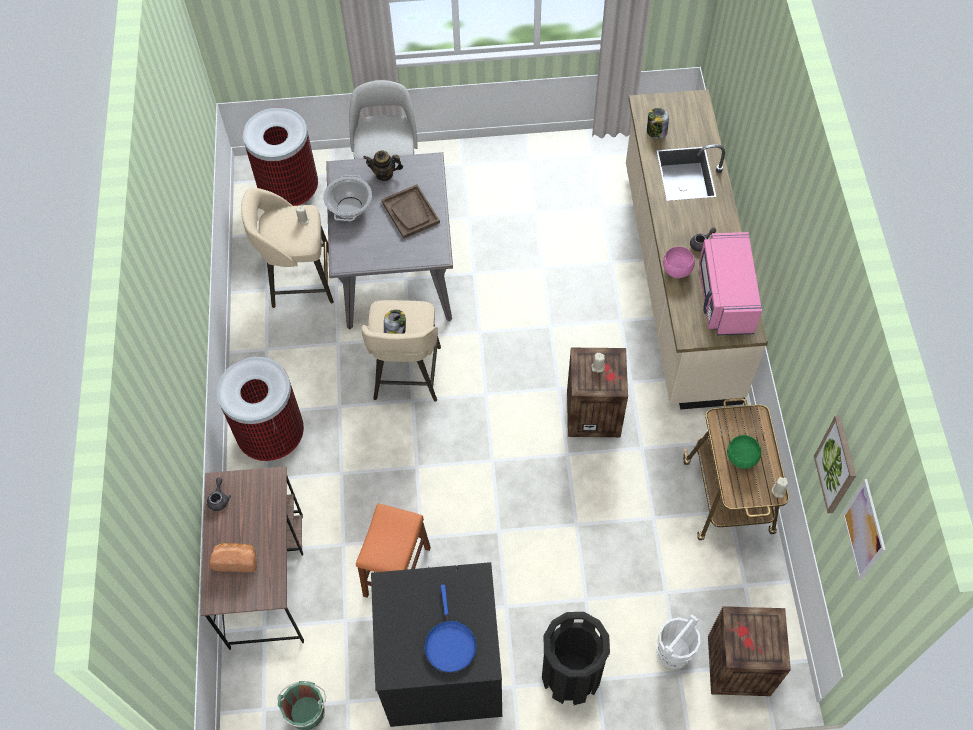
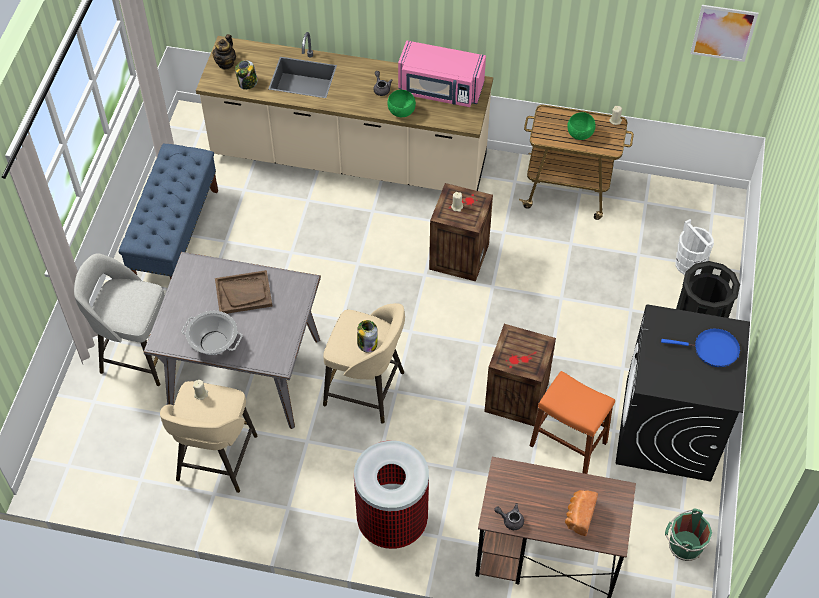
camera: 75 degrees left, 5 degrees down
(290, 191) = (94, 446): trash can -> none
(384, 174) = (186, 304): teapot -> teapot (226, 63)
(526, 173) = (176, 236): none -> blue bench
(676, 270) = (401, 112): pink bowl -> green bowl
(737, 667) = (710, 228): crate -> crate (517, 398)
(836, 465) = (655, 40): picture -> none

